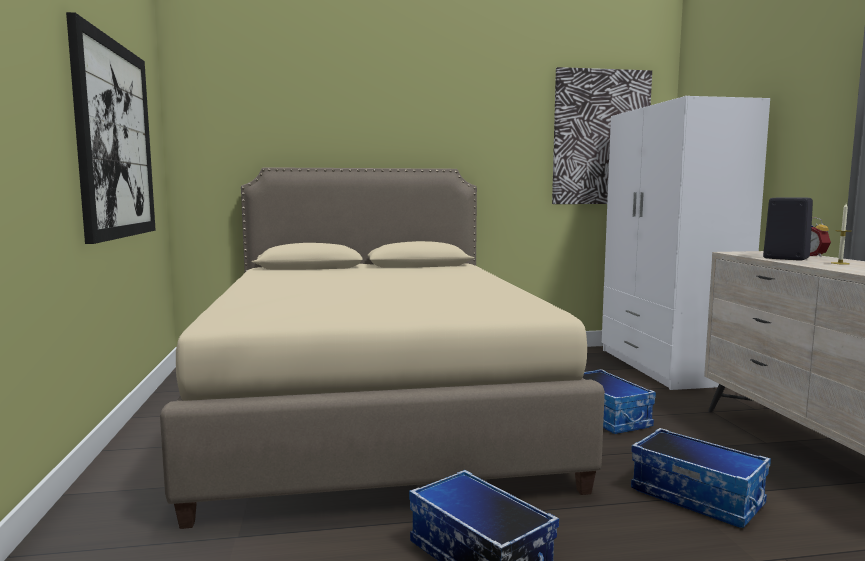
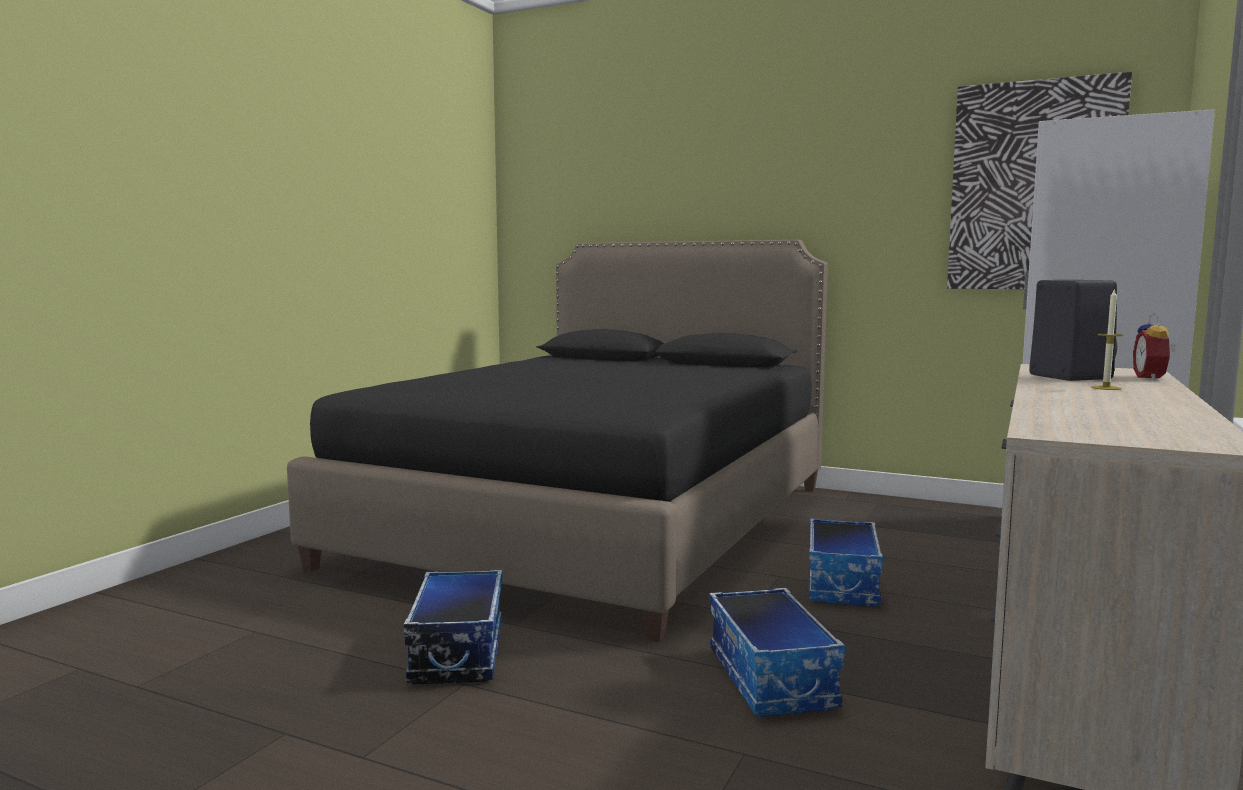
camera: 35 degrees right, 0 degrees up
(114, 140) = (394, 221): picture -> none
(375, 410) = (598, 523): beige bed -> black bed

